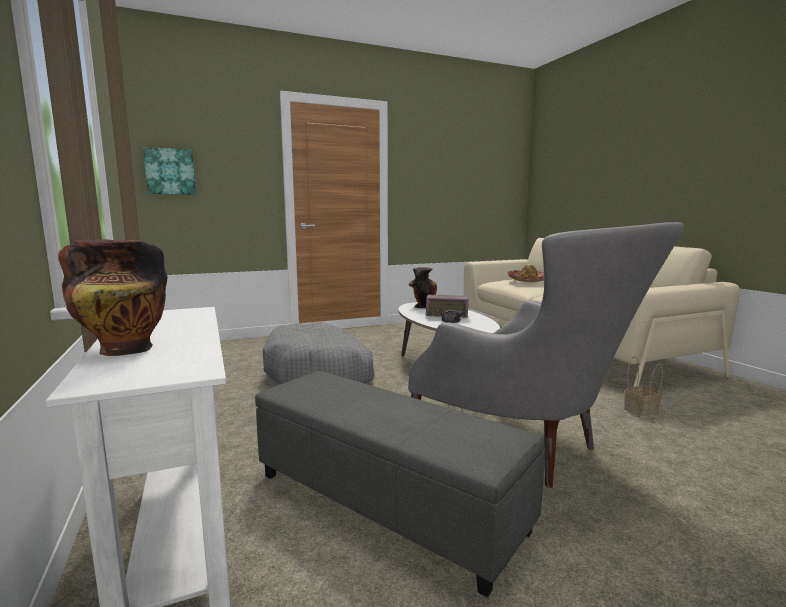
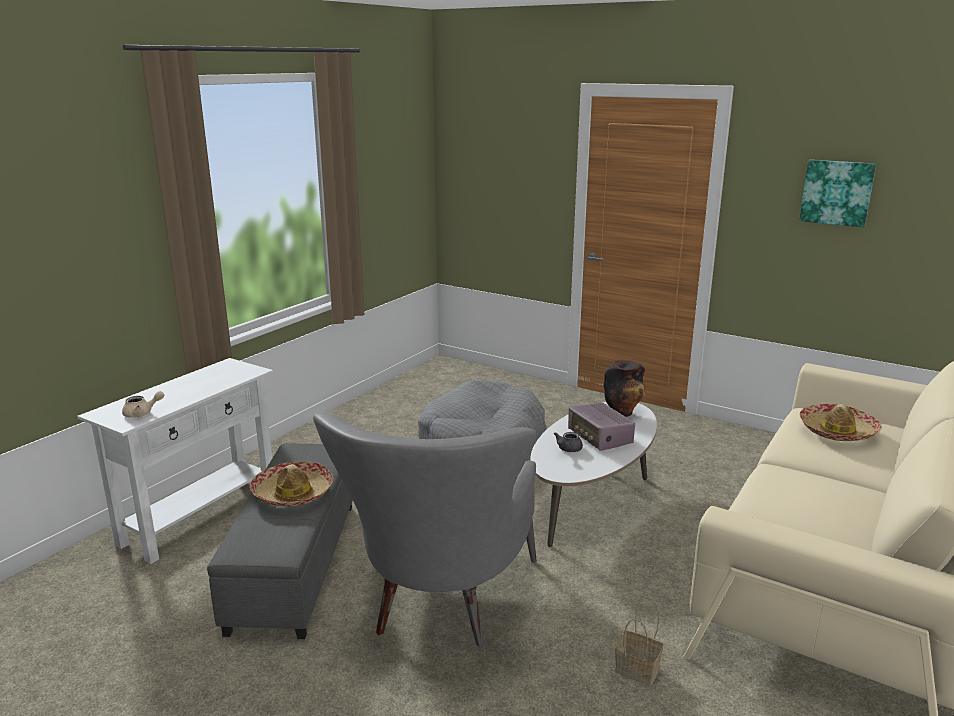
camera: 55 degrees right, 10 degrees up
(123, 349) = (151, 395): vase -> none
(170, 171) = (465, 180): picture -> picture (837, 192)
(180, 359) = (142, 413): none -> beige teapot
(385, 407) = (293, 493): none -> hat

